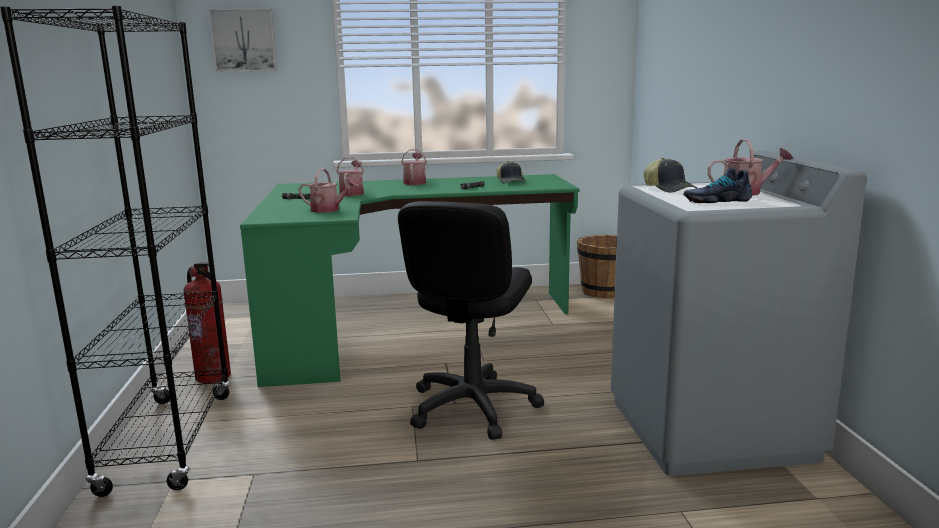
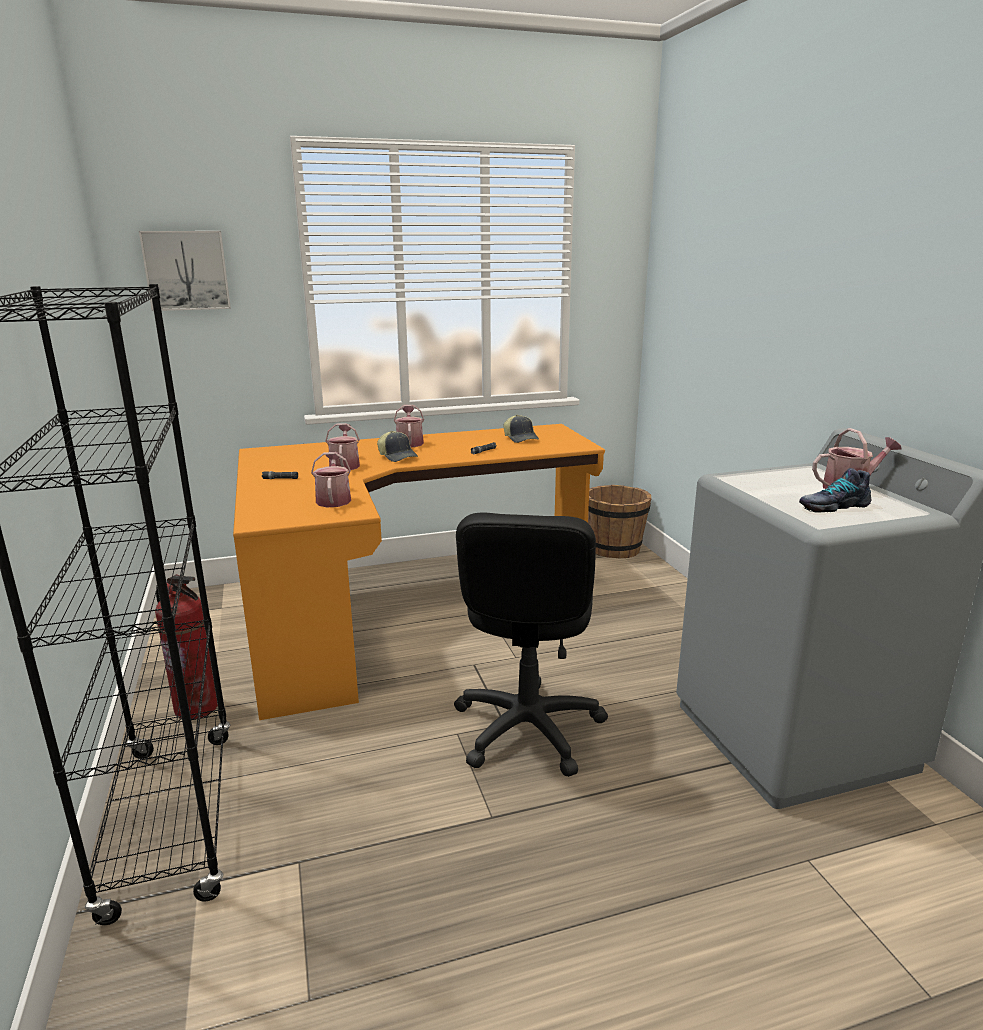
camera: 10 degrees left, 5 degrees up
(329, 210) = (333, 499): watering can -> watering can turned 105 degrees counterclockwise
(404, 324) = (406, 609): green desk -> orange desk
(669, 189) = (761, 482): cap -> cap (398, 456)

